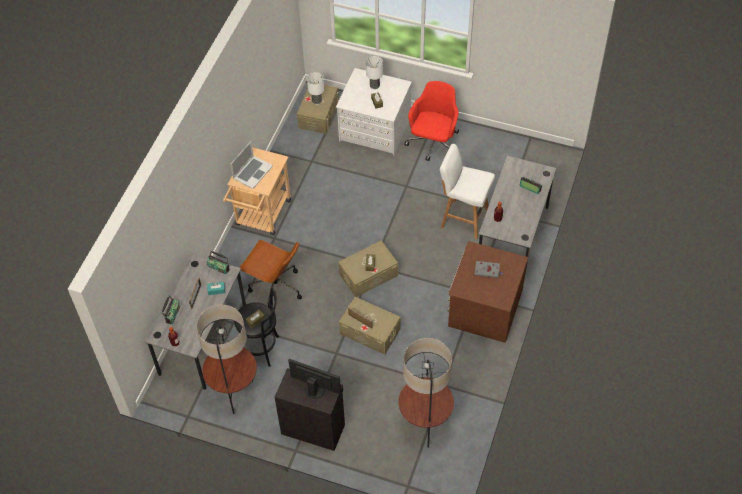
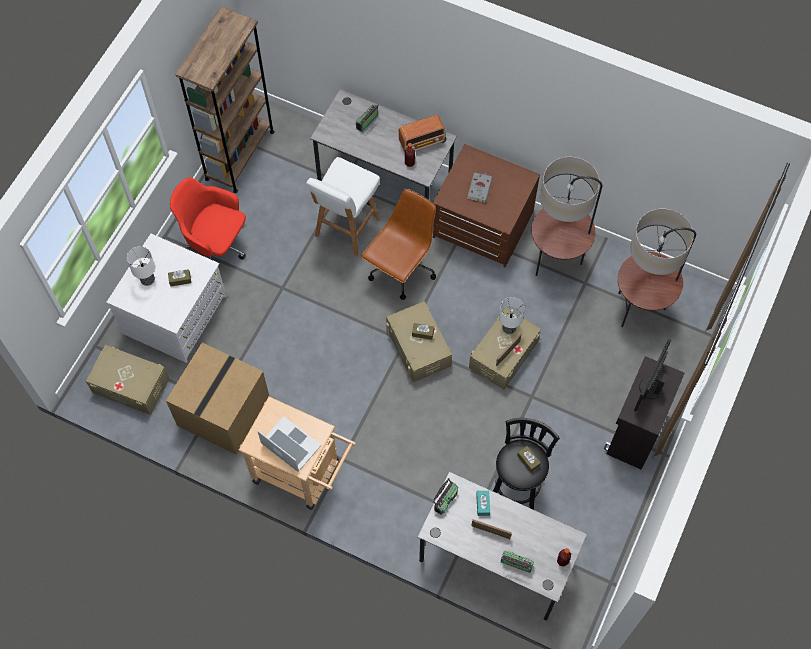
camera: 85 degrees left, 10 degrees up
(235, 394) = (582, 521): floor lamp -> floor lamp (556, 261)
(275, 288) = (424, 463): brown office chair -> brown office chair (401, 270)
(303, 167) = (224, 413): none -> cardboard box
(316, 100) = (125, 375): table lamp -> table lamp (509, 328)
(514, 146) = (240, 155): none -> brown bookcase
(519, 225) = (422, 142): none -> radio

